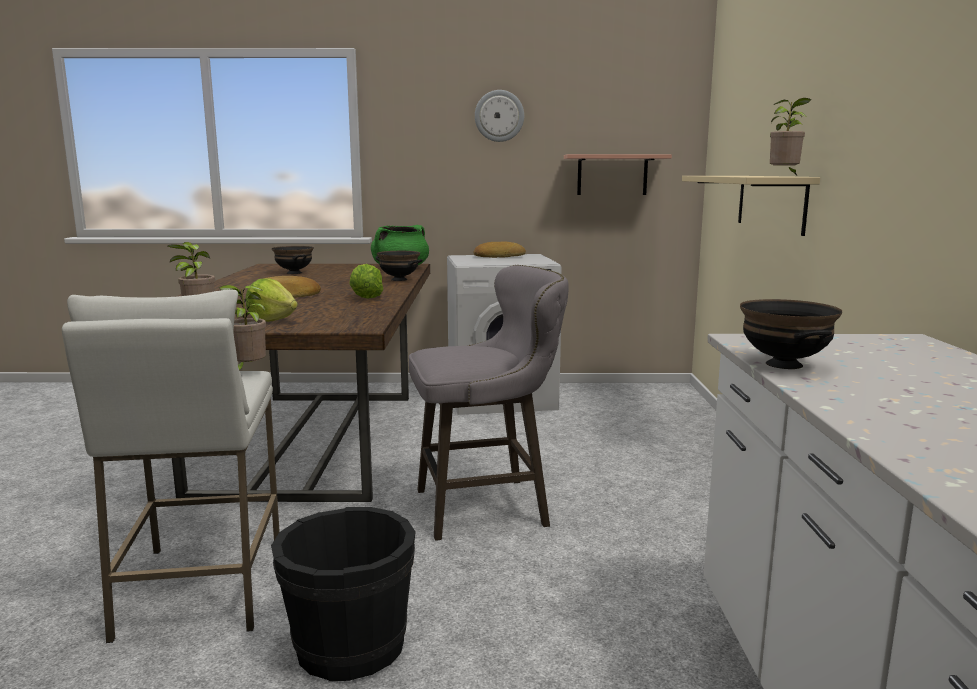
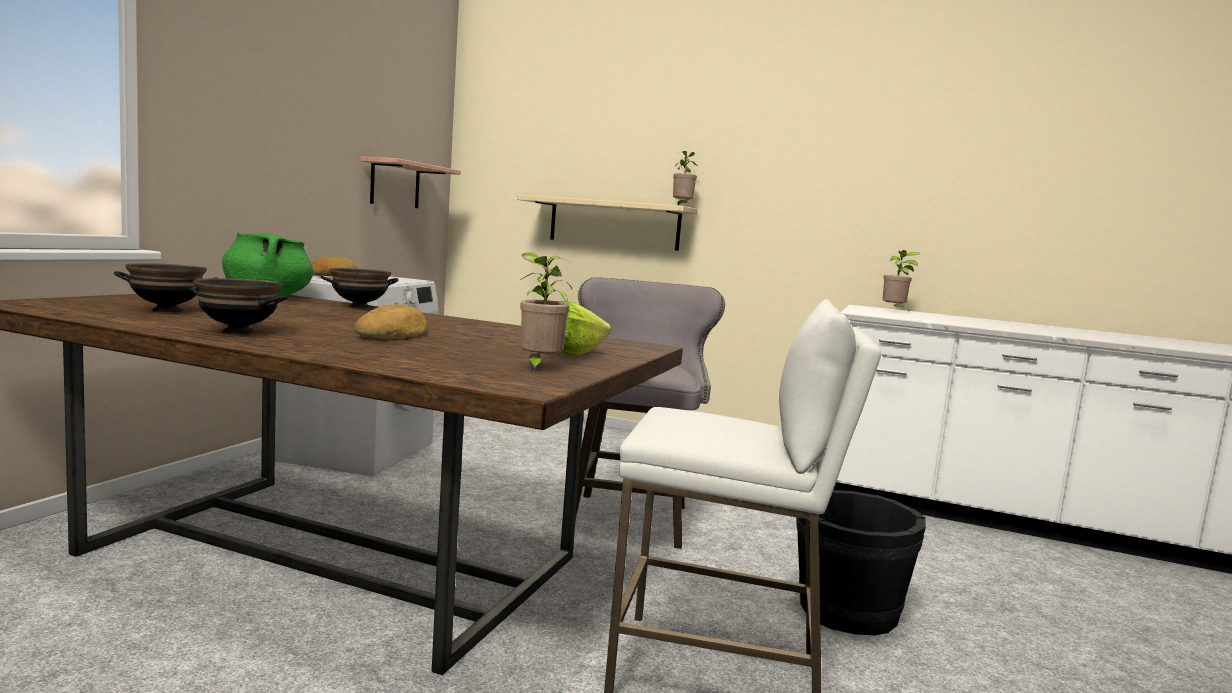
camera: 70 degrees left, 5 degrees down
(247, 371) = (676, 406): potted plant -> potted plant (894, 311)
(366, 298) = (475, 326): lettuce -> none
(499, 116) = (306, 97): wall clock -> none
(785, 364) = (924, 320): black bowl -> black bowl (239, 331)

